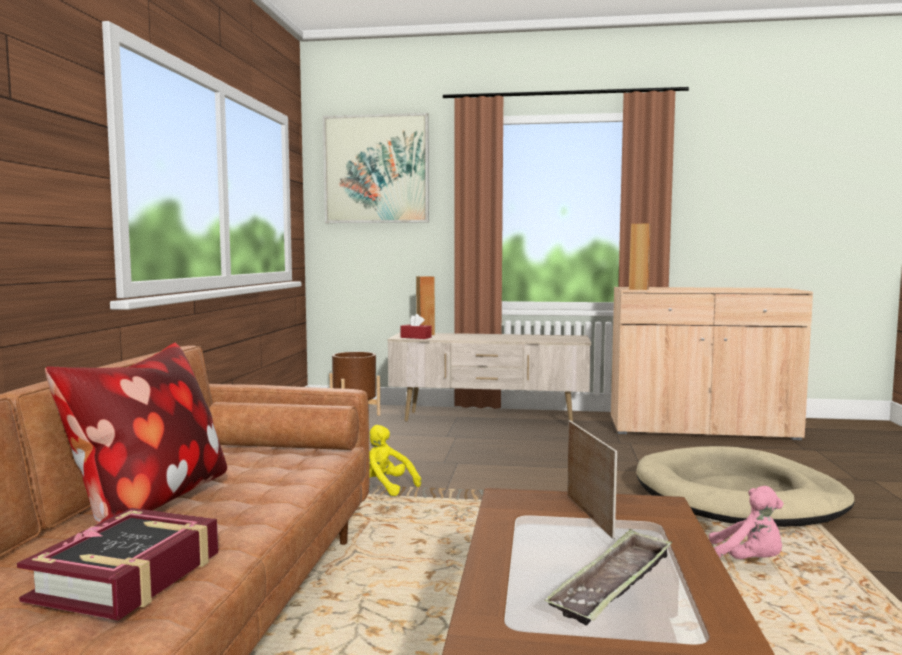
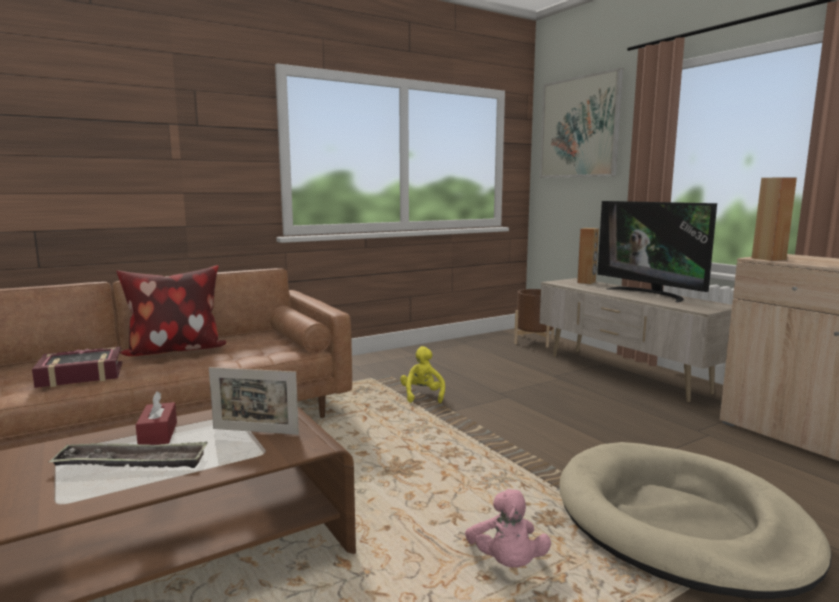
camera: 50 degrees right, 5 degrees up
(416, 337) = (565, 284): red tissue box -> red tissue box (158, 434)
(506, 336) = (650, 294): none -> television
(589, 515) = (255, 431): picture frame -> picture frame turned 60 degrees clockwise

